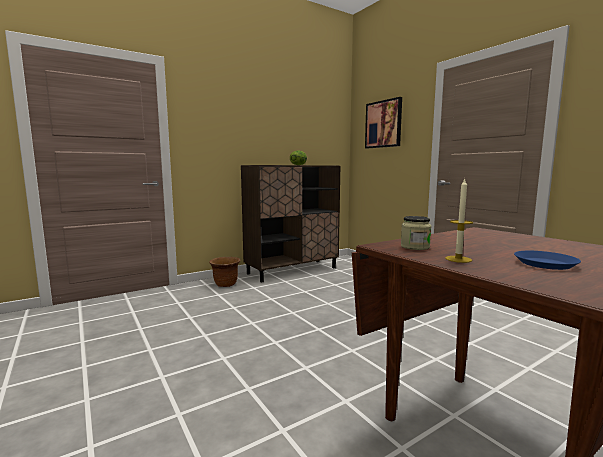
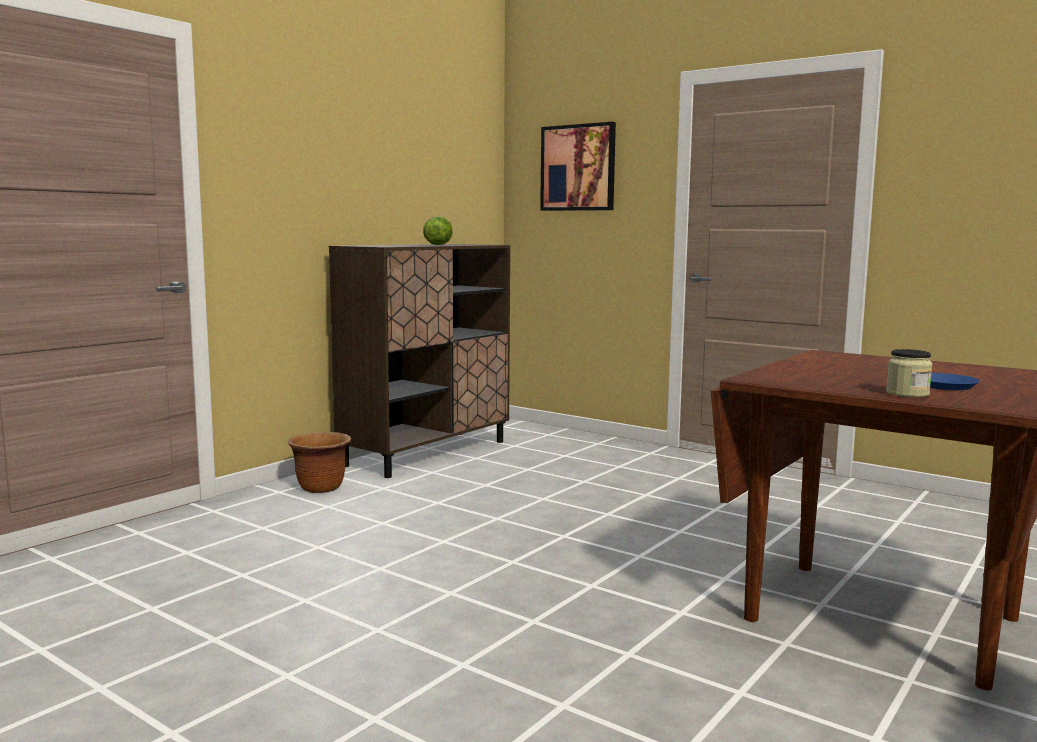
camera: 20 degrees left, 0 degrees up
(415, 247) = (791, 377): jar -> jar (907, 393)
(458, 259) = (859, 387): candle -> none

